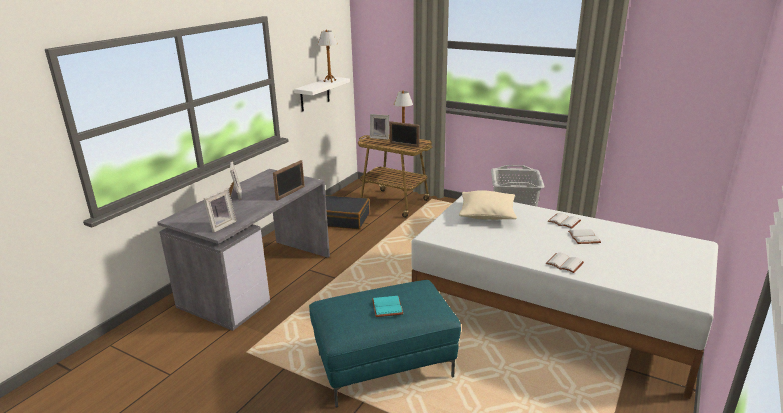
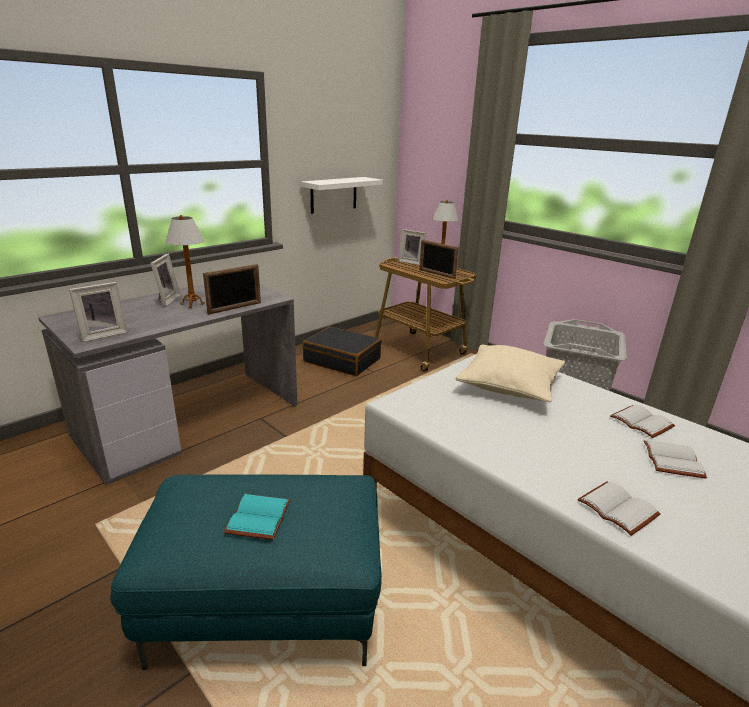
camera: 15 degrees right, 0 degrees up
(330, 81) = (354, 179): table lamp -> table lamp (192, 304)

